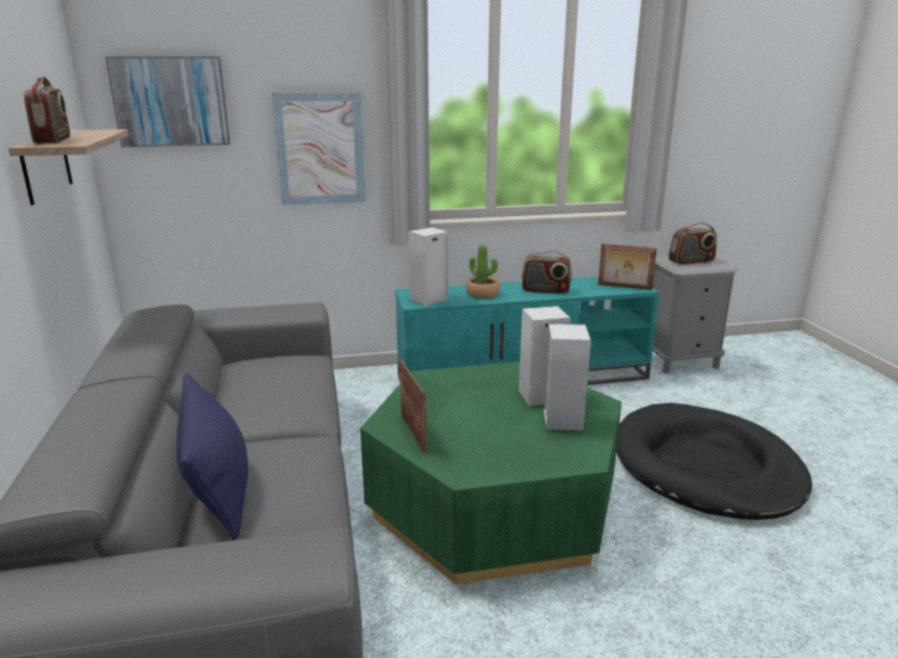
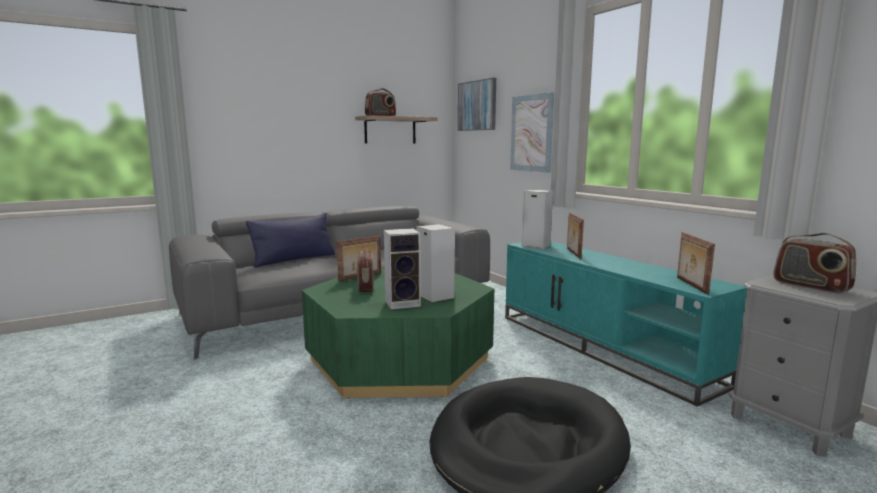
camera: 70 degrees right, 10 degrees down
(483, 294) = (573, 253): potted plant -> picture frame
(545, 290) = (618, 265): radio -> radio (365, 286)

